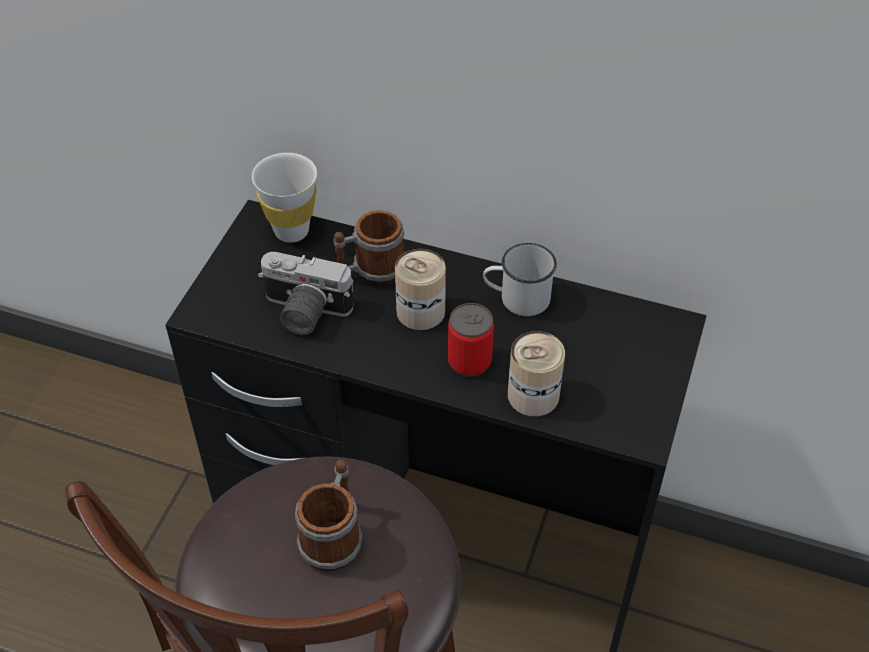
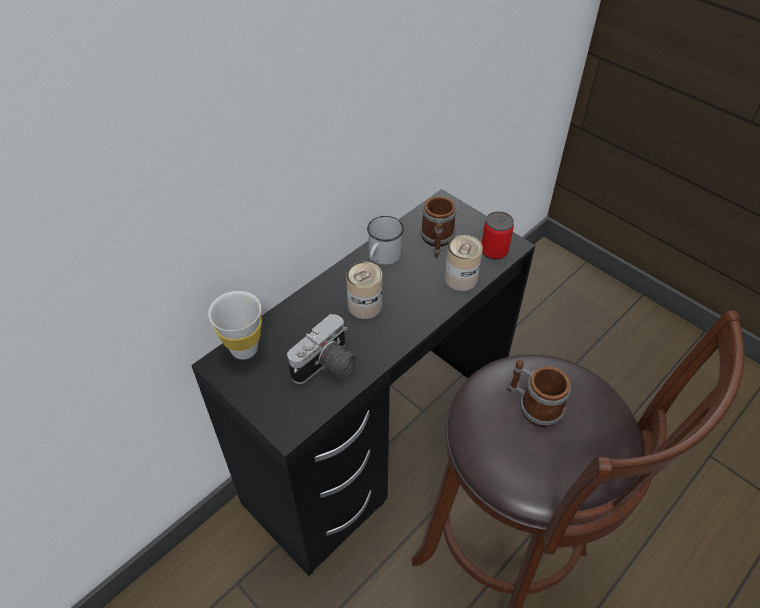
camera: 65 degrees left, 0 degrees up
(370, 271) = (313, 318): mug -> mug (437, 241)
(469, 361) = (419, 297): can -> can (494, 251)

